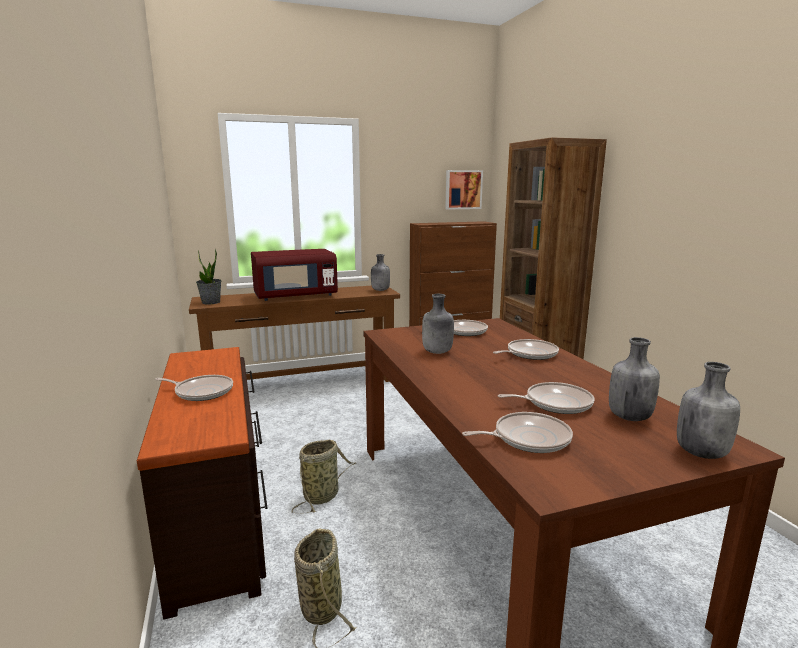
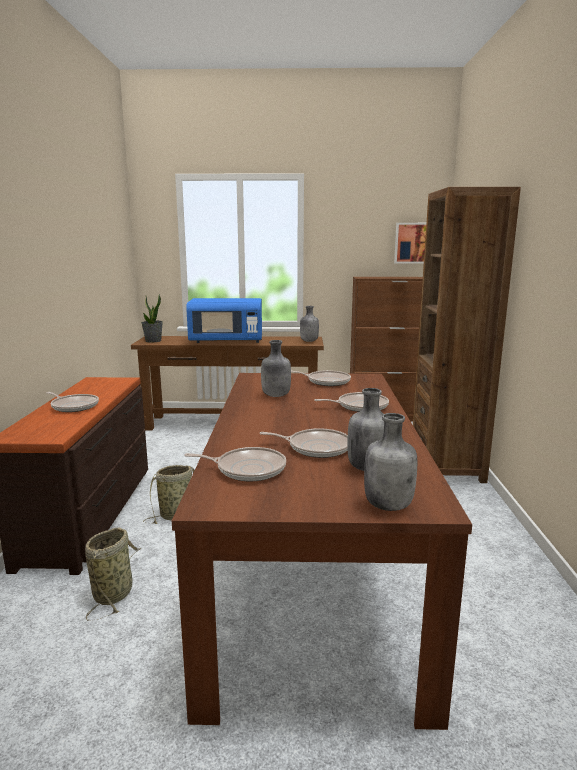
camera: 20 degrees right, 0 degrees up
(295, 296) = (226, 341): red microwave -> blue microwave

